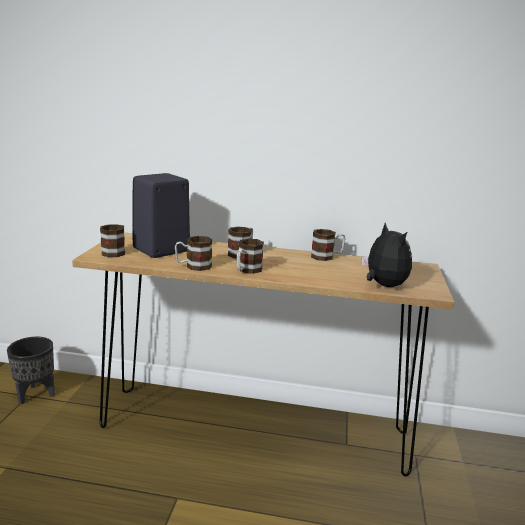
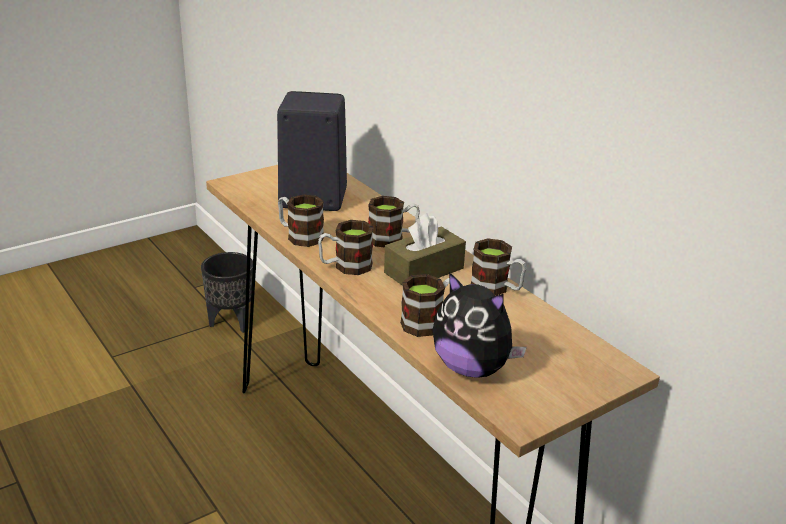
camera: 45 degrees right, 10 degrees up
(115, 251) = (263, 184): mug -> mug (428, 322)
(284, 260) = (424, 270): none -> brown tissue box
(383, 285) = (472, 368): plush toy -> plush toy turned 105 degrees clockwise

